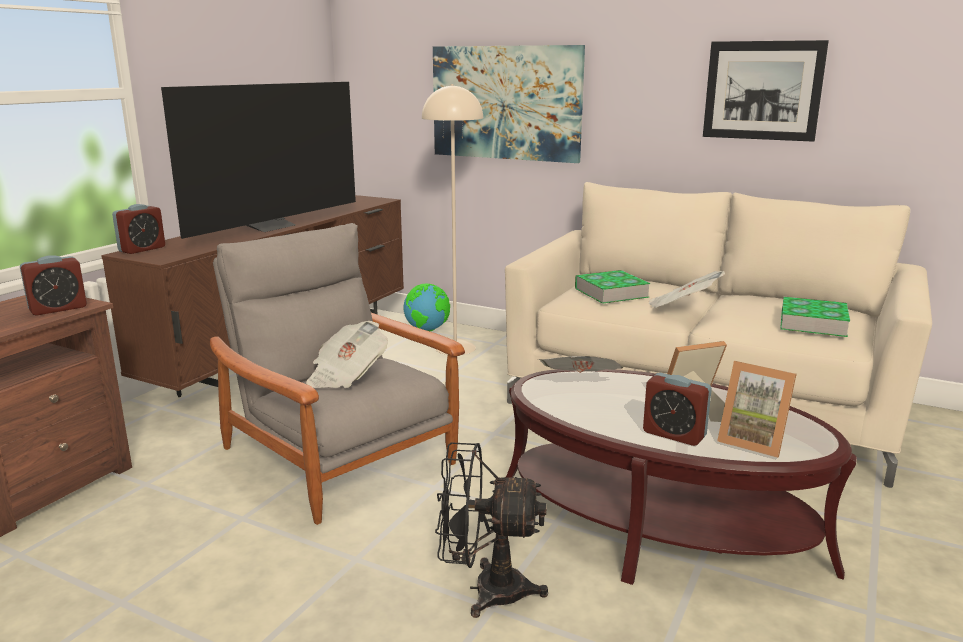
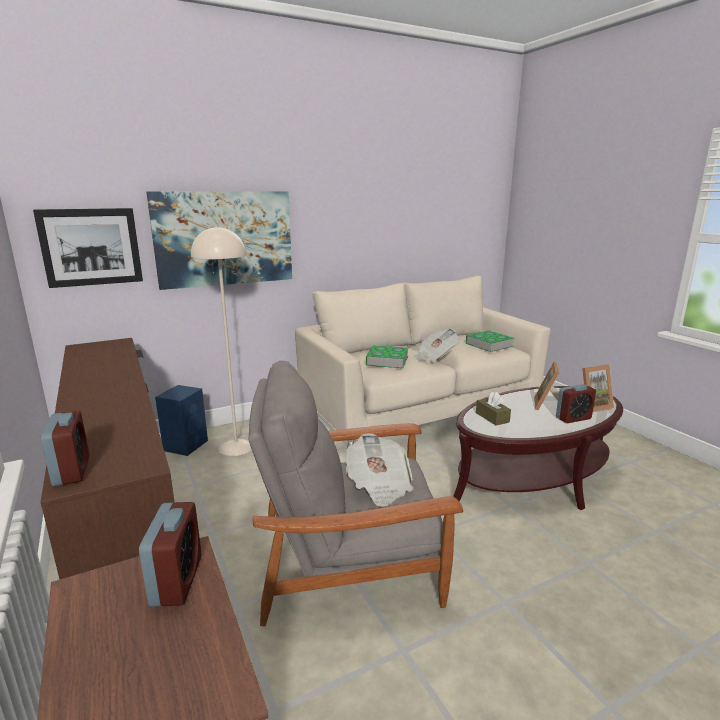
camera: 55 degrees left, 0 degrees up
(271, 226) = (117, 395): television -> none
(427, 330) = (186, 445): globe -> blue speaker
(485, 590) = (569, 558): black fan -> none
(580, 386) = (492, 417): newspaper -> brown tissue box
(762, 90) = (397, 219): picture -> picture (91, 247)

